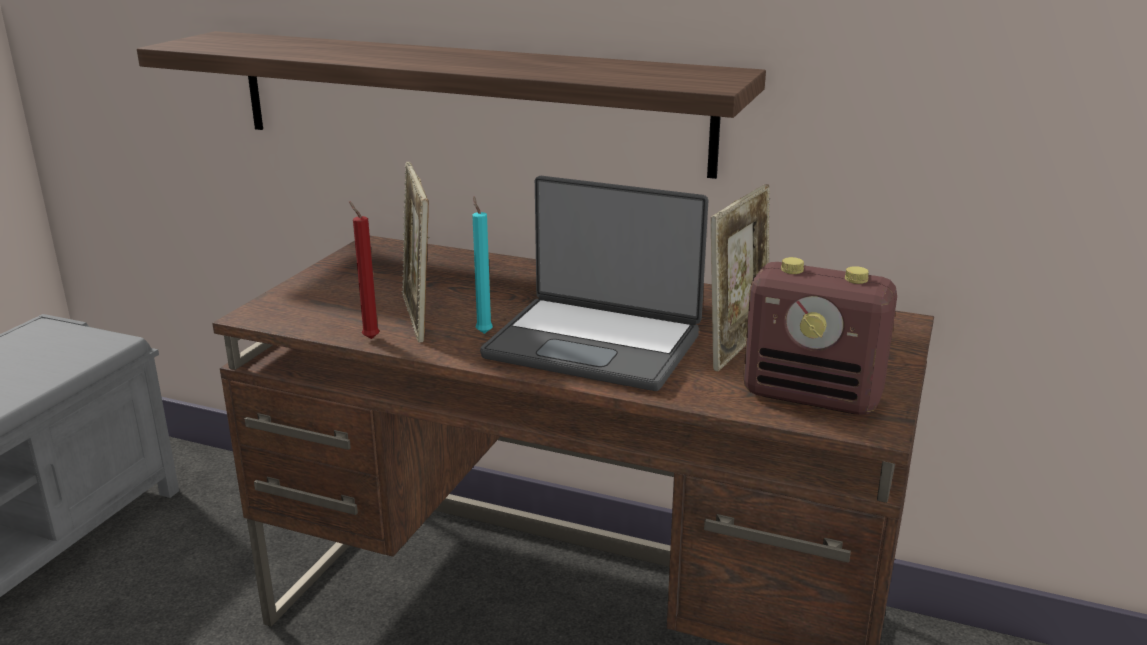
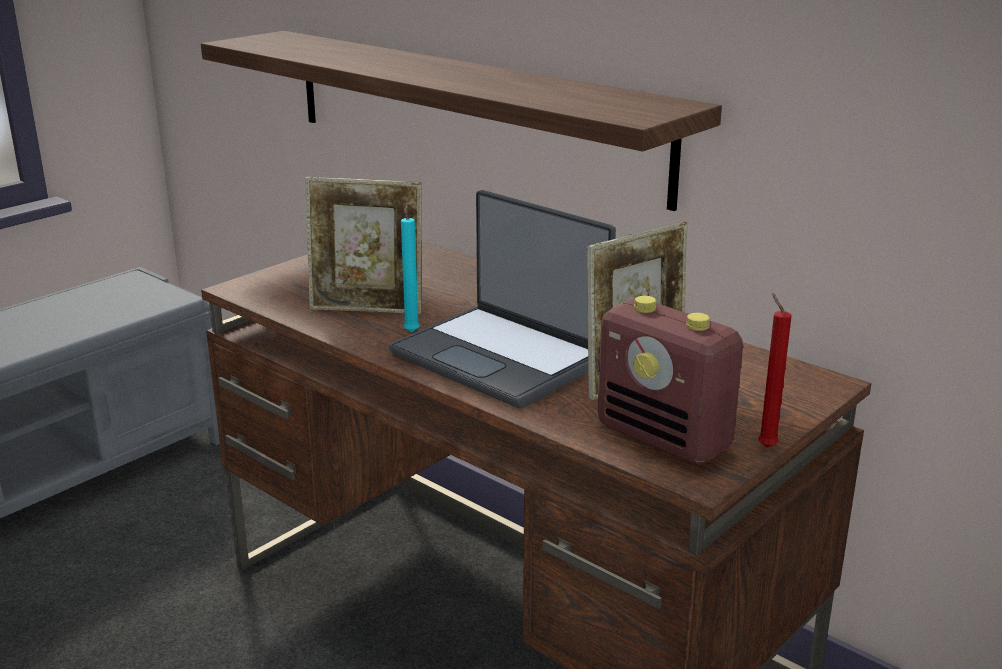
camera: 20 degrees right, 0 degrees up
(369, 338) = (312, 321): red candle -> red candle (765, 446)
(418, 317) = (367, 309): picture frame -> picture frame turned 90 degrees counterclockwise

